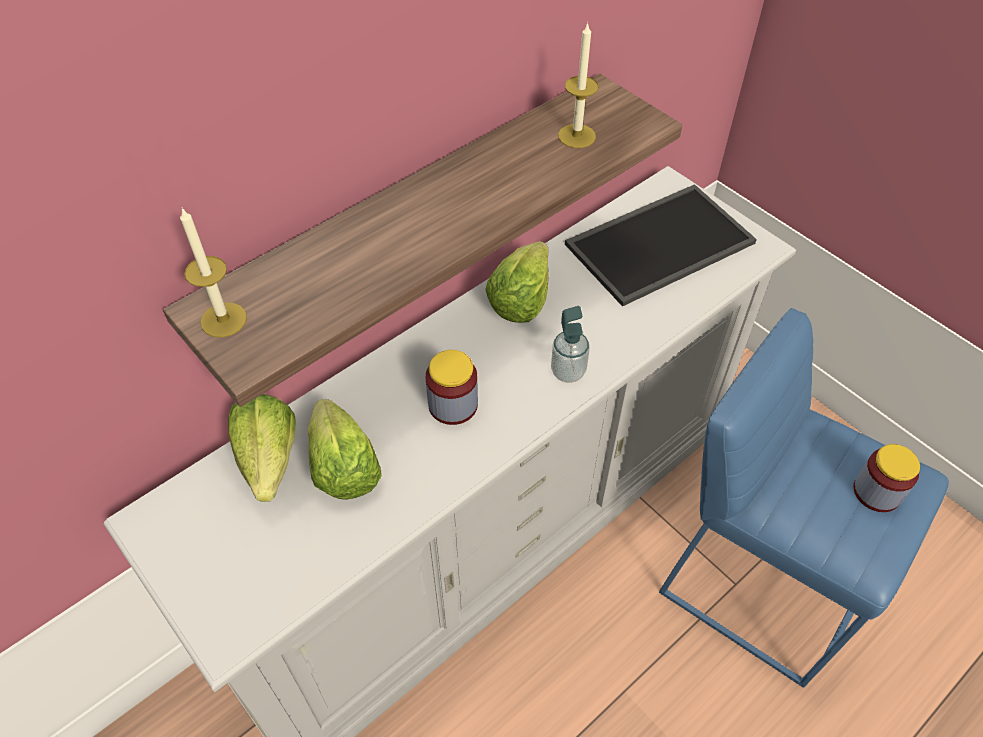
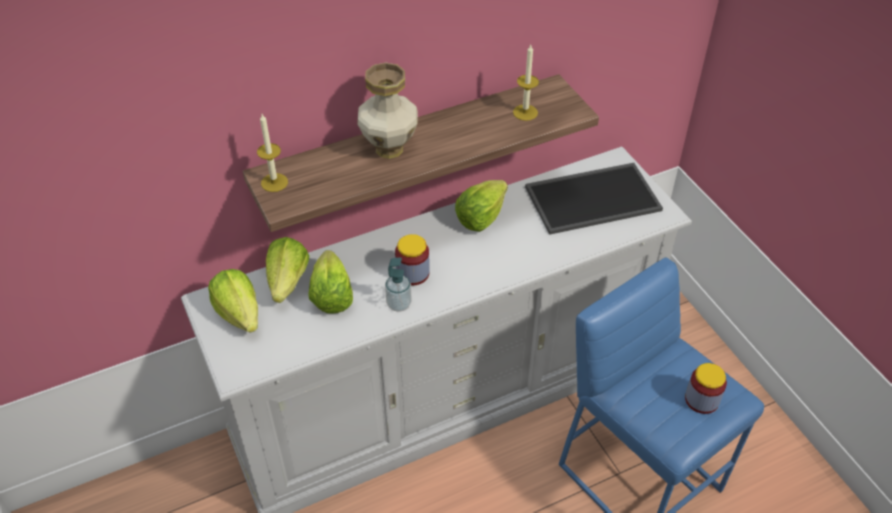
camera: 15 degrees right, 5 degrees down
(207, 531) = (239, 313): none -> lettuce
(395, 229) = (390, 149): none -> vase
(568, 371) = (495, 268): soap dispenser -> soap dispenser (399, 304)

